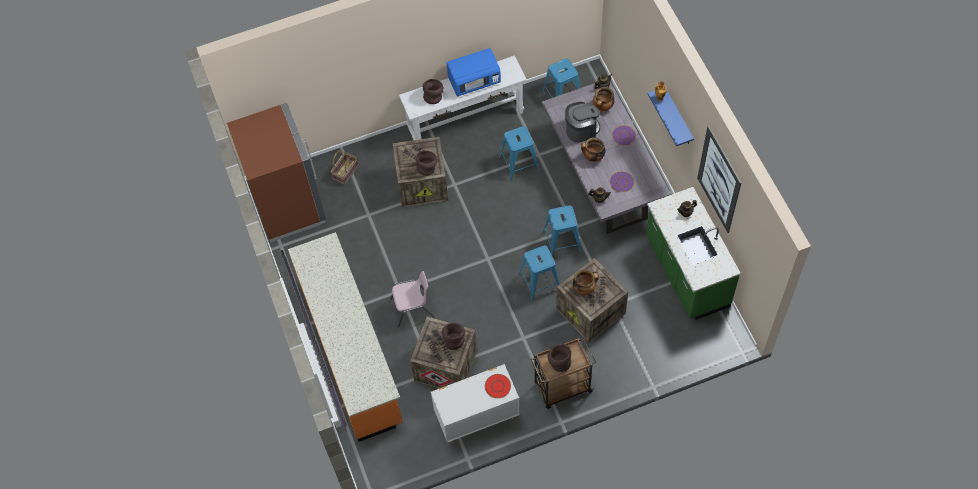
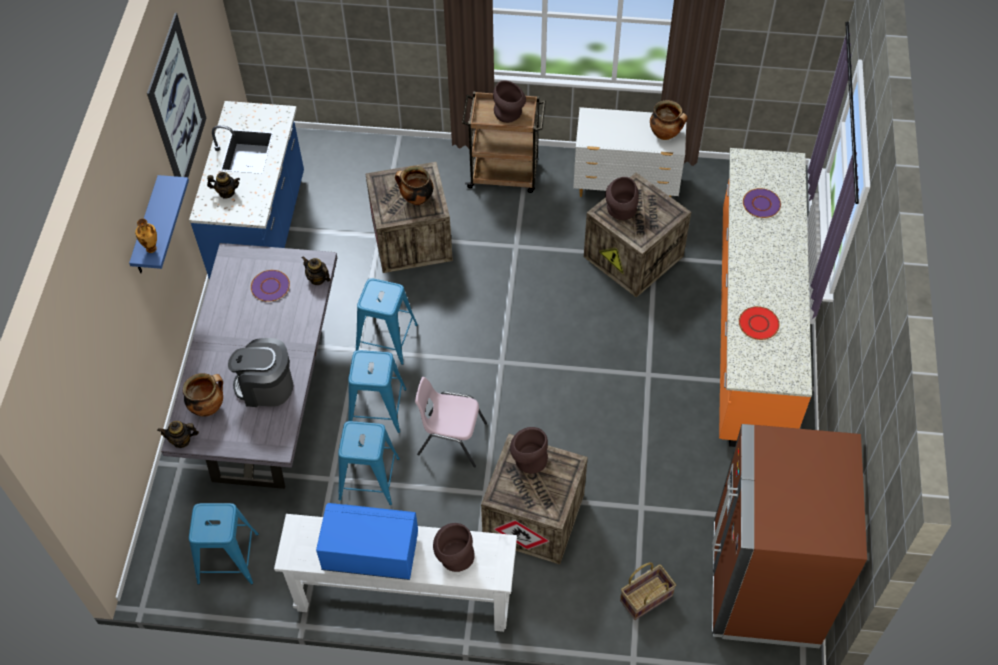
camera: 155 degrees left, 5 degrees down
(413, 308) = (641, 343): pink chair -> pink chair (451, 439)
(498, 386) = (598, 127): red plate -> red plate (758, 323)
(540, 281) = (451, 301): blue stool -> blue stool (377, 408)
(593, 157) = (282, 338): cooking pot -> cooking pot (665, 134)
(623, 136) = (214, 349): purple plate -> purple plate (761, 204)
(686, 273) = (262, 230): green counter -> blue counter

